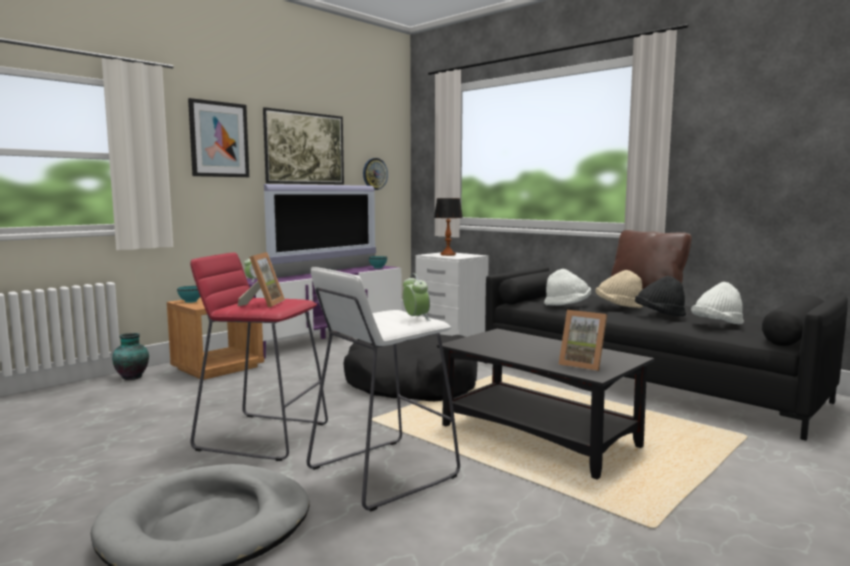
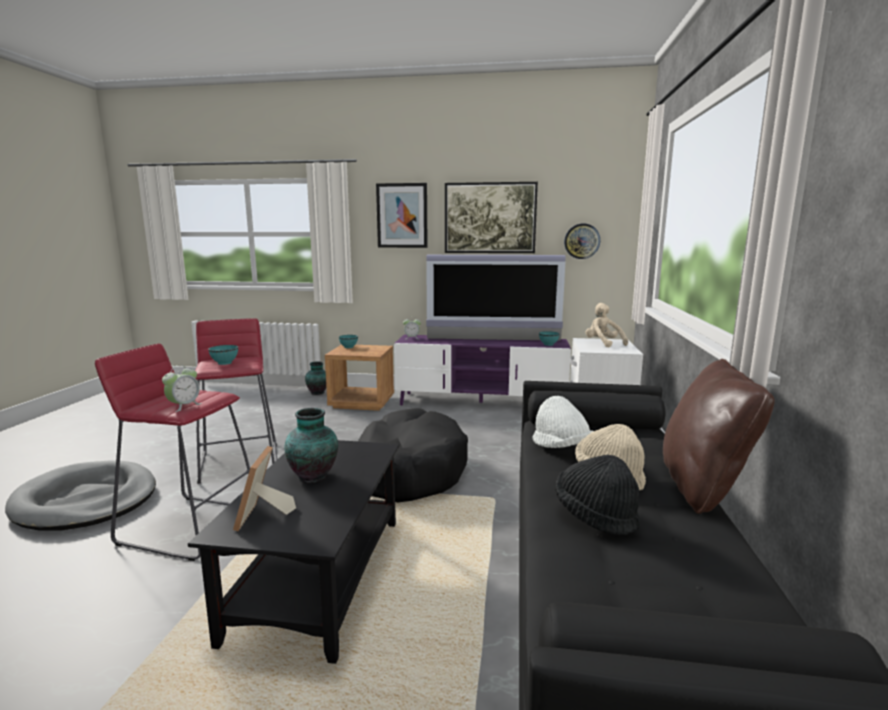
camera: 55 degrees right, 5 degrees up
(263, 304) = (225, 363): picture frame -> turquoise bowl
(381, 472) = (190, 525): white stool -> red stool
(448, 254) = (603, 344): table lamp -> beige plush toy
(527, 349) = (314, 476): none -> vase
(717, 324) = (600, 576): white hat -> none

